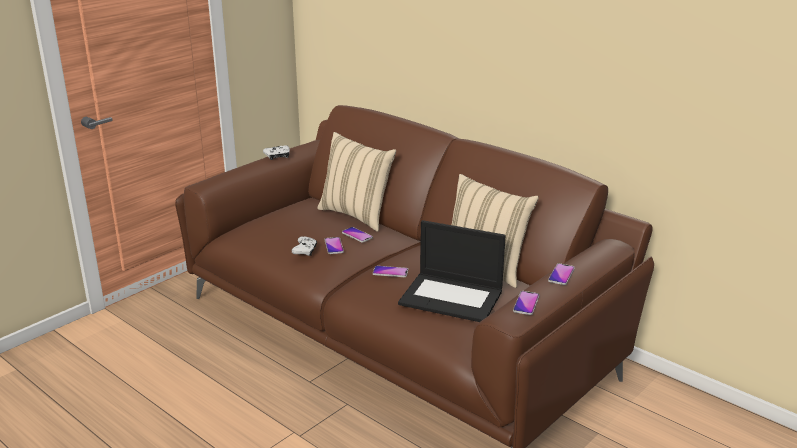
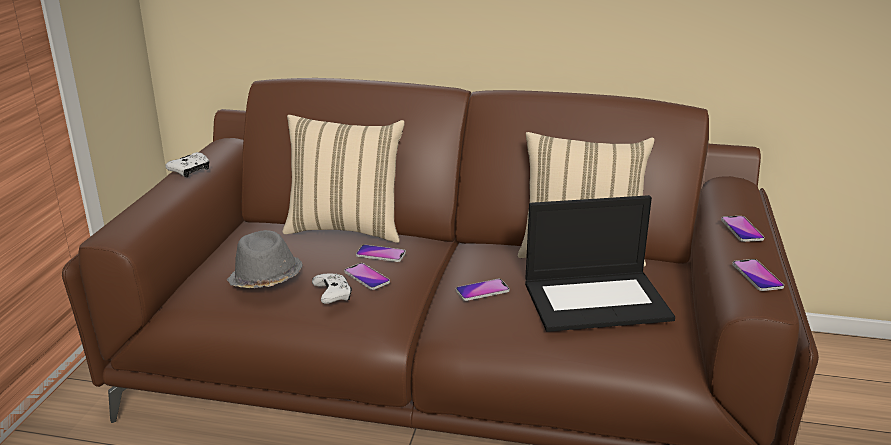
camera: 30 degrees left, 0 degrees up
(279, 232) = (265, 280): none -> grey hat

